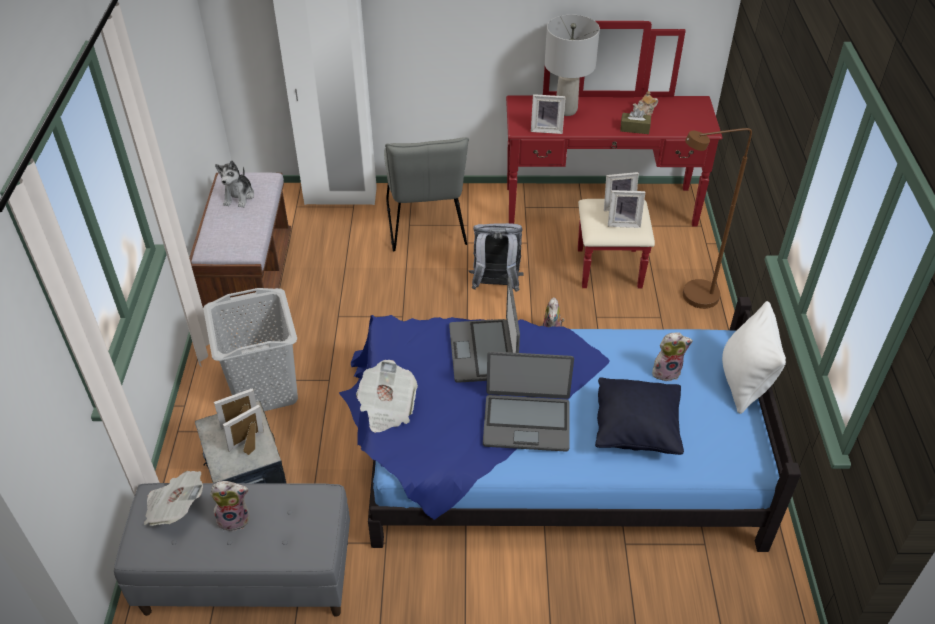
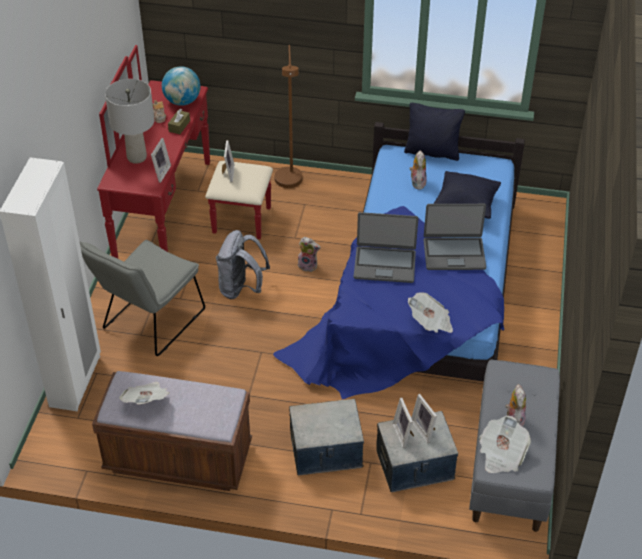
camera: 80 degrees left, 0 degrees up
(239, 196) = (146, 401): plush toy -> newspaper
(264, 390) = (326, 451): grey laundry basket -> storage box
(426, 228) = (149, 323): grey chair -> grey chair turned 120 degrees clockwise
(526, 422) = (454, 253): laptop -> laptop turned 75 degrees clockwise
(623, 222) = (249, 175): picture frame -> none
(681, 123) = (182, 101): none -> globe
(744, 382) = (432, 152): white pillow -> black pillow

